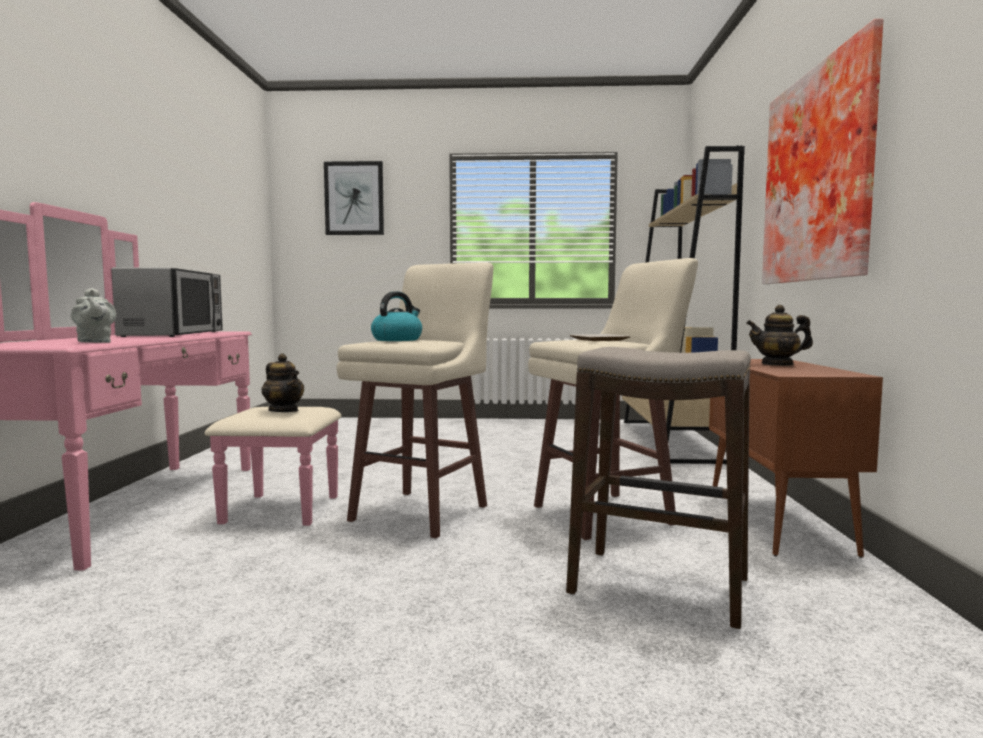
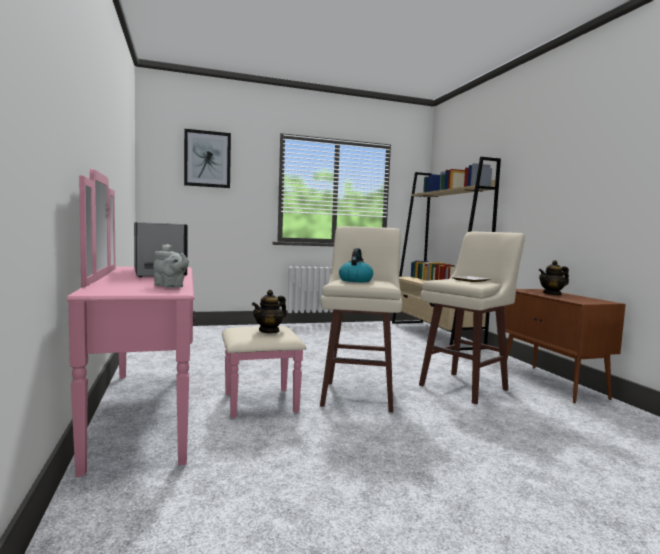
camera: 20 degrees left, 0 degrees up
(284, 411) = (269, 331): teapot -> teapot turned 105 degrees clockwise
(658, 586) = (545, 427): stool -> none
(823, 175) = (571, 188): picture -> none

